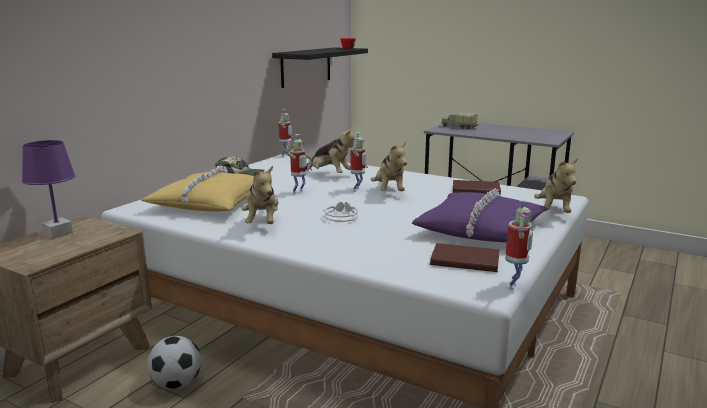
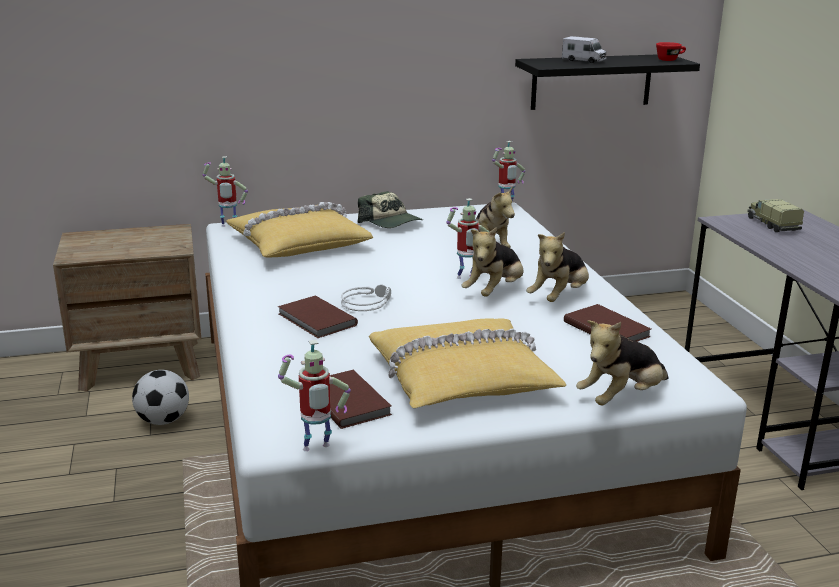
camera: 45 degrees right, 5 degrees up
(58, 234) = (138, 235): purple table lamp -> none
(263, 222) = (287, 282): plush toy -> plush toy (559, 297)
(299, 192) = (400, 260): toy robot -> toy robot (228, 226)
(312, 51) = (583, 61): none -> toy truck
(337, 233) = (316, 320): none -> brown book
(481, 229) = (462, 378): purple pillow -> yellow pillow

